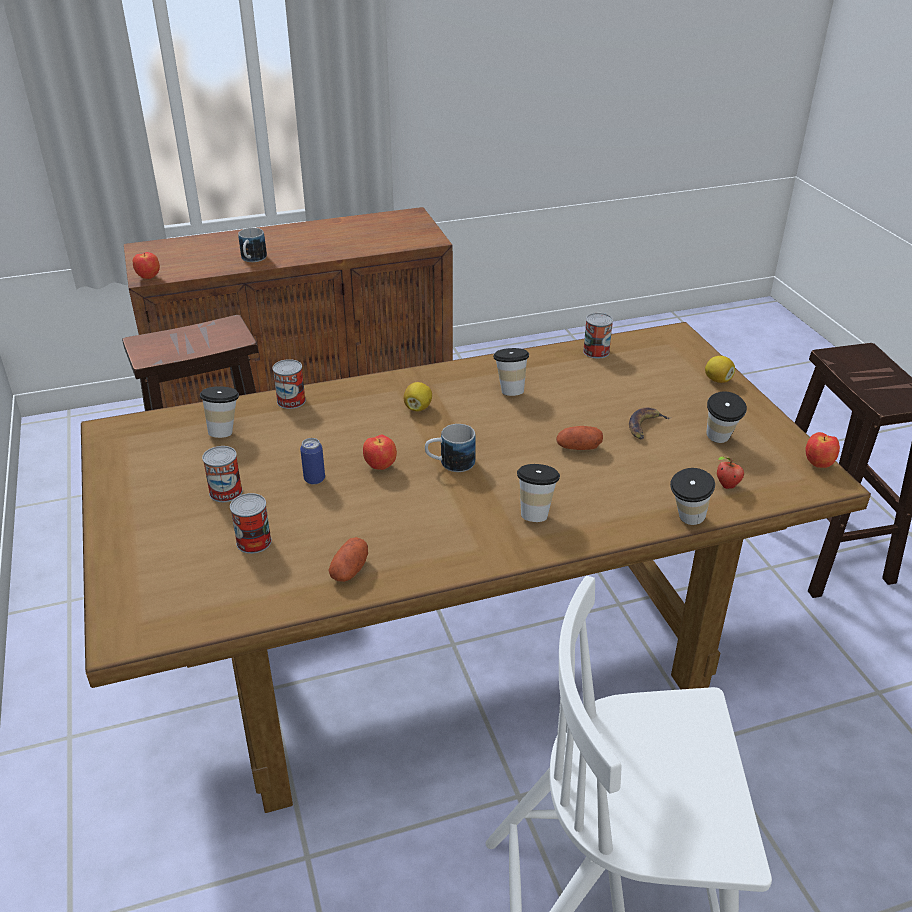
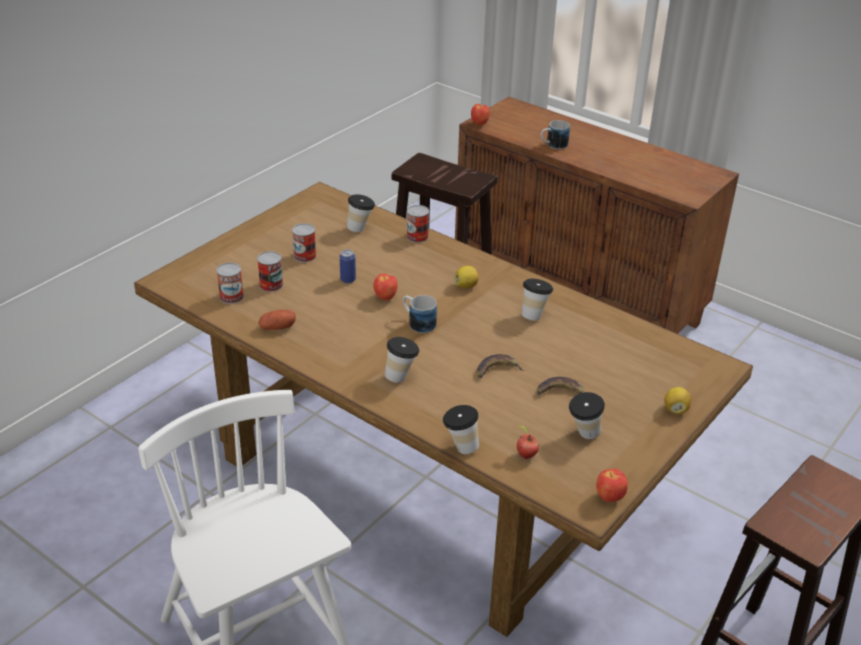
camera: 55 degrees right, 0 degrees up
(578, 448) = (496, 370): potato -> banana
(596, 351) = (639, 335): can -> can (231, 297)

